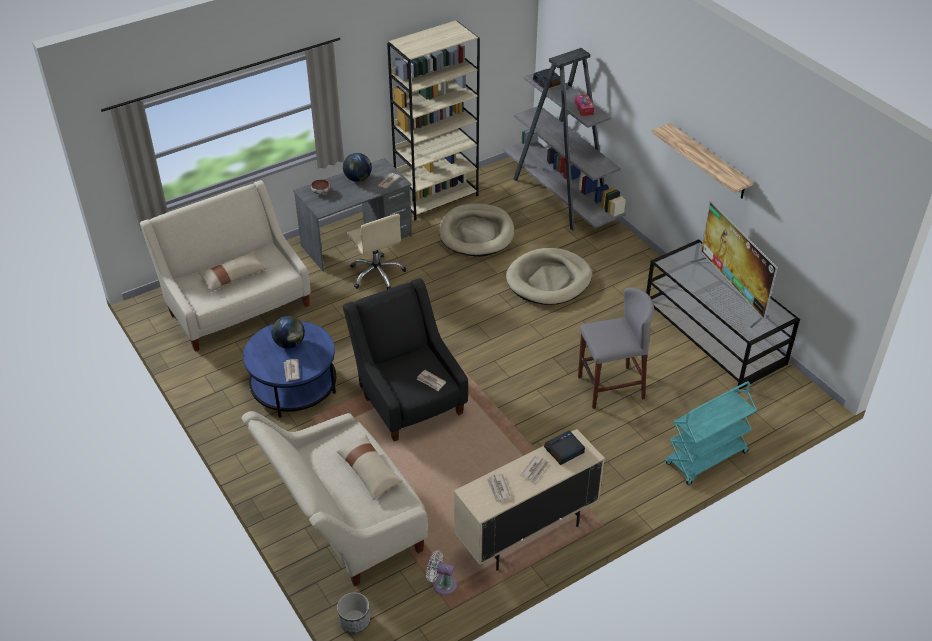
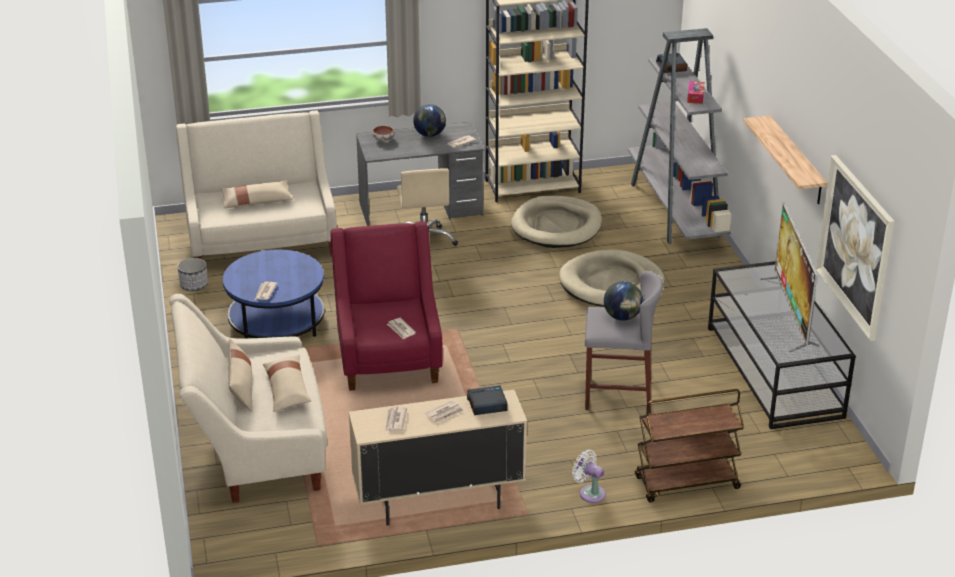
camera: 20 degrees right, 10 degrees down
(290, 344) = (278, 269): globe -> globe (622, 317)
(328, 480) = (241, 388): none -> beige pillow
(354, 621) = (214, 531): planter -> planter (194, 285)
(409, 399) = (388, 358): black armchair -> red armchair
(442, 584) = (322, 523): white fan -> white fan (590, 493)
(706, 459) = (686, 483): turquoise cart -> brown cart
(795, 234) = (855, 246): none -> picture

